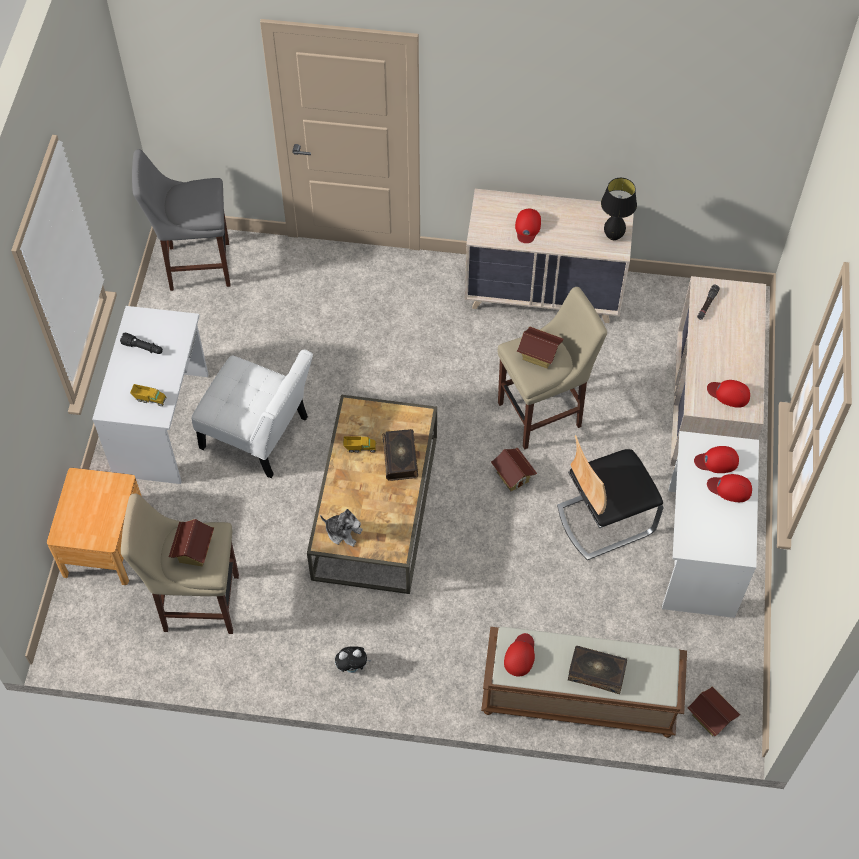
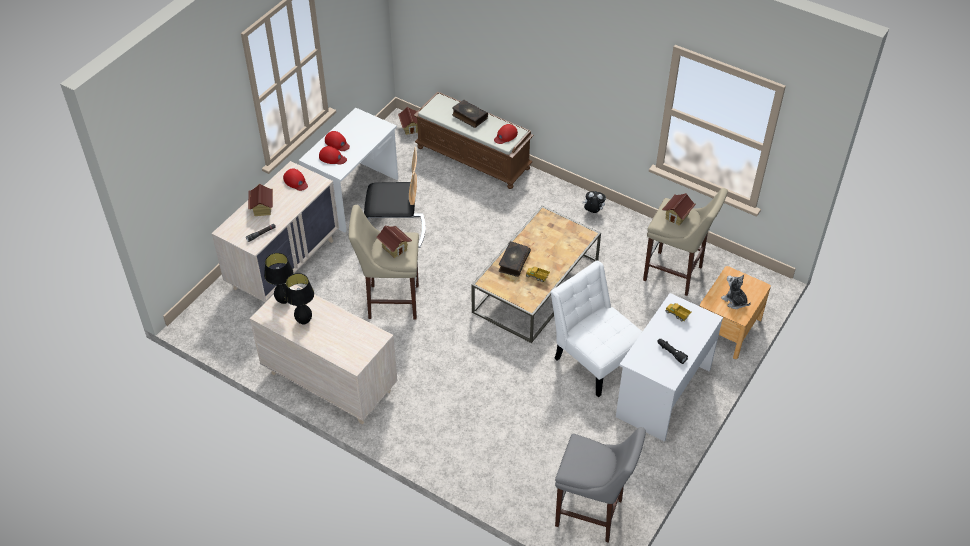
camera: 155 degrees left, 10 degrees down
(343, 532) = (572, 235): plush toy -> plush toy (734, 301)
(513, 477) = (436, 272): toy house -> toy house (262, 209)
(527, 227) = (339, 330): red cap -> none
(573, 222) = (304, 321): none -> black table lamp

